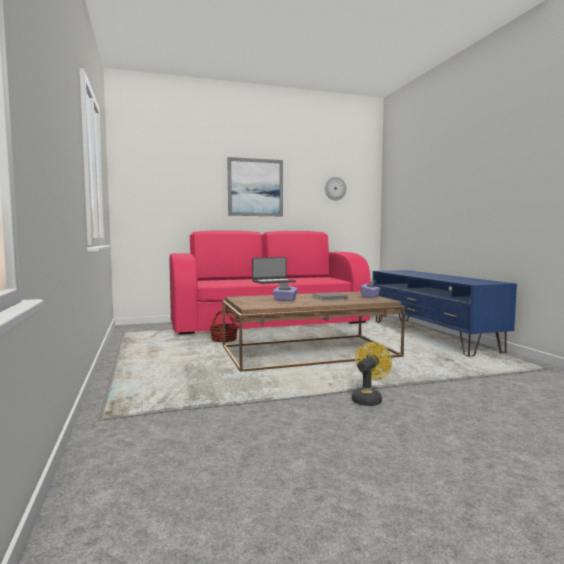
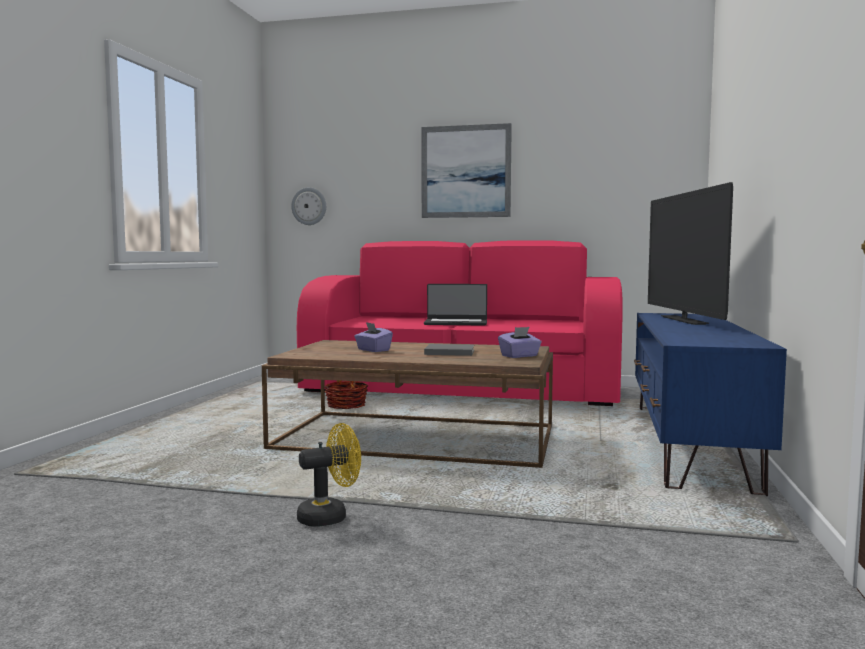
camera: 30 degrees right, 0 degrees up
(335, 188) = (609, 164): wall clock -> wall clock (309, 206)
(414, 273) = (683, 320): none -> television

